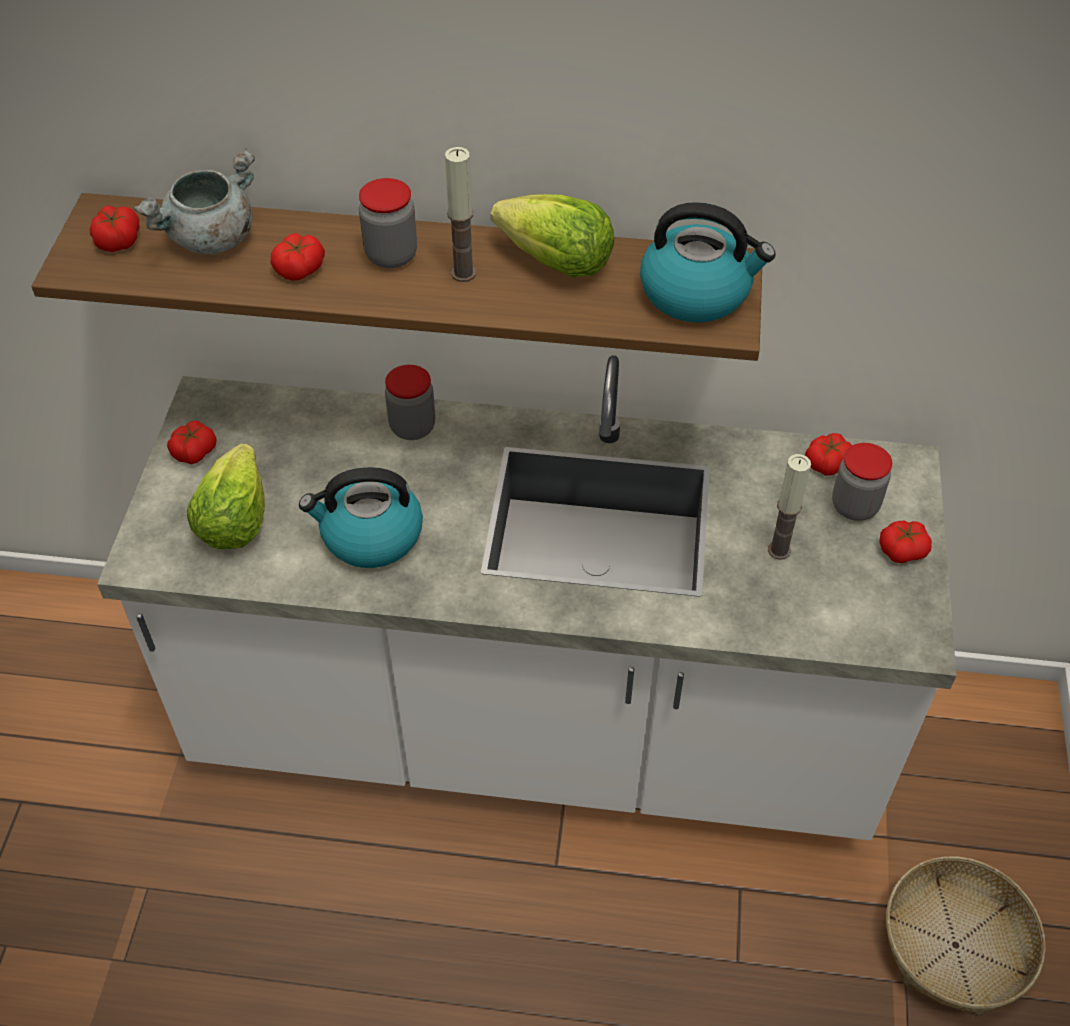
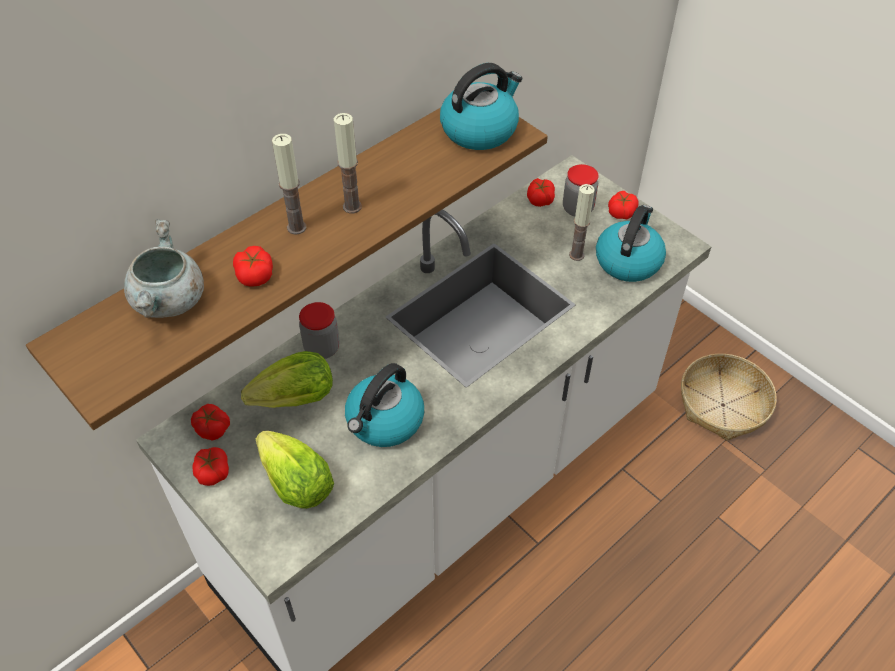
camera: 50 degrees left, 0 degrees up
(118, 240) = (106, 350): tomato -> tomato (212, 428)
(391, 255) = (296, 227): jar -> candle
(556, 263) = (391, 165): lettuce -> lettuce (296, 399)
(829, 604) = (628, 260): none -> kettle

